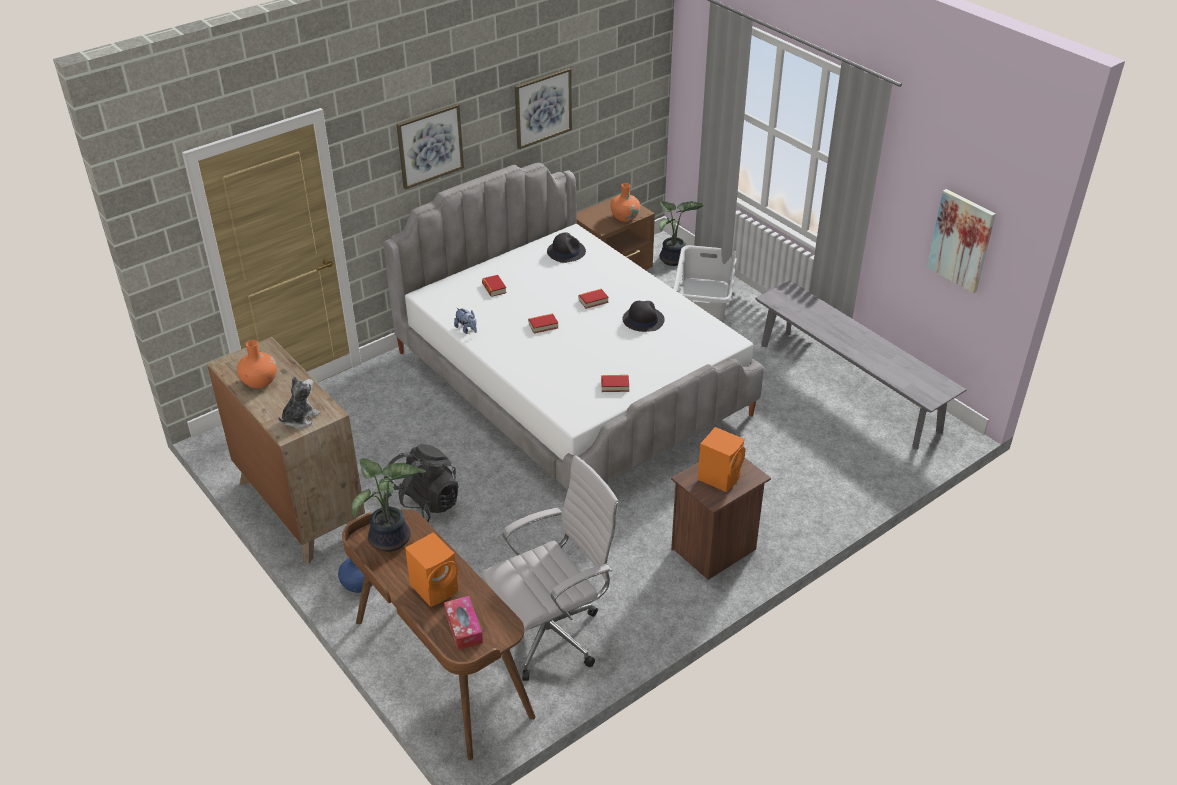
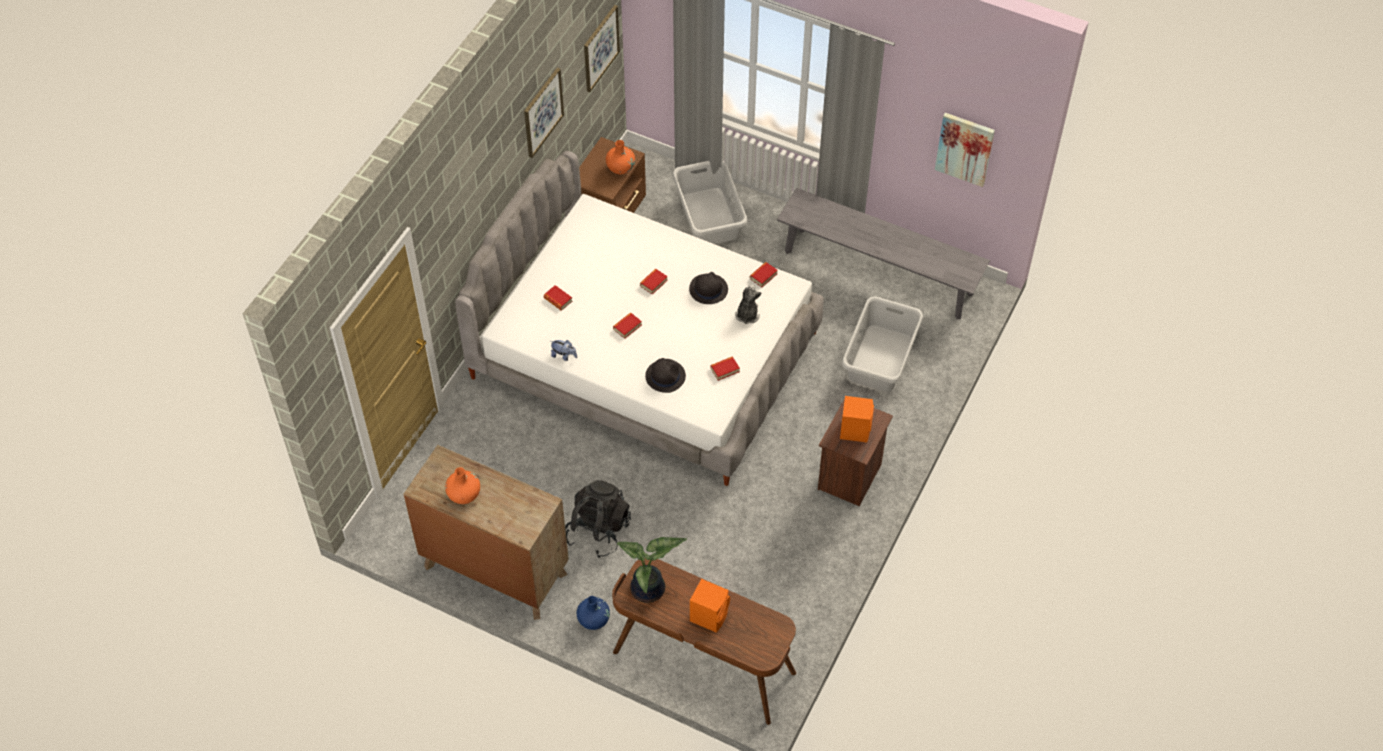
camera: 25 degrees left, 15 degrees up
(300, 418) = (525, 518): plush toy -> plush toy (747, 314)
(430, 145) = (475, 200): picture -> picture (600, 48)
(463, 628) = (751, 639): tissue box -> none
(553, 634) = (770, 600): white office chair -> none
(566, 251) = (595, 232): black hat -> black hat (665, 376)
(674, 260) = (657, 177): potted plant -> none
(705, 325) = (763, 276): none -> book
(809, 457) = (880, 358): none -> grey laundry basket

